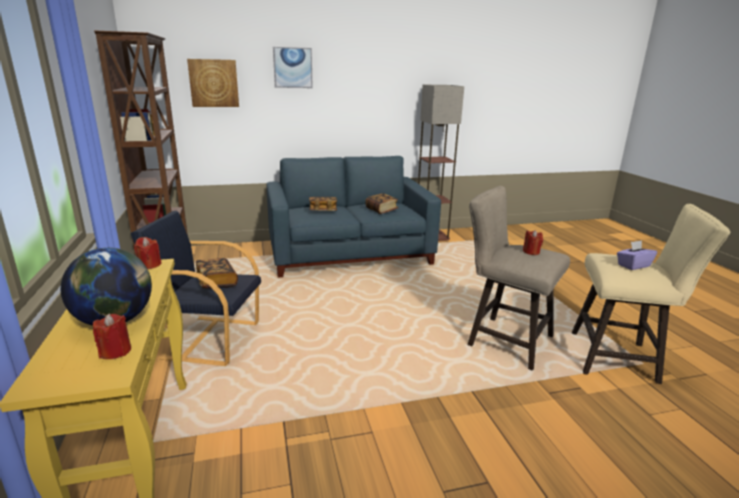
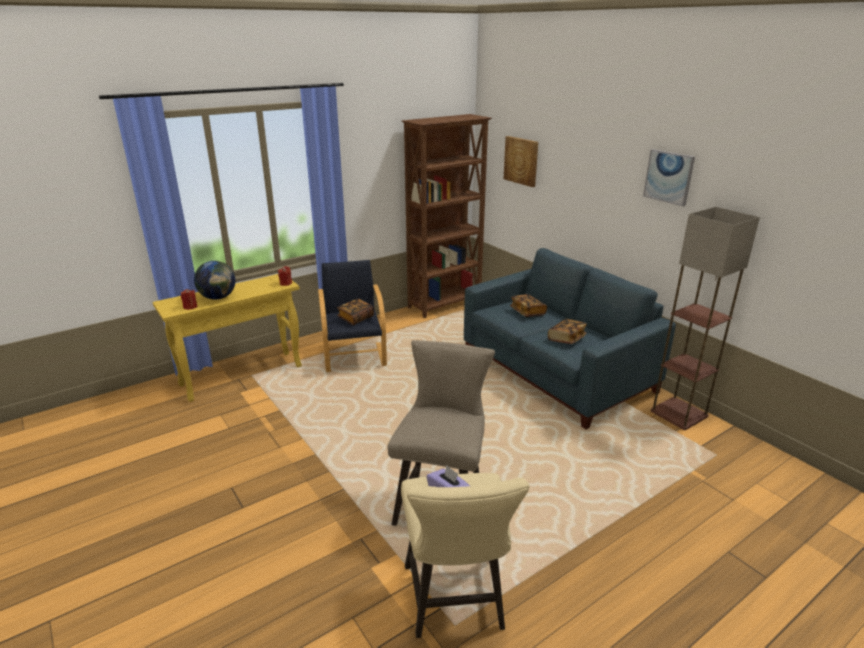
camera: 70 degrees right, 5 degrees up
(292, 67) = (581, 157): picture -> picture (668, 177)
(531, 252) = (442, 423): red candle -> none

